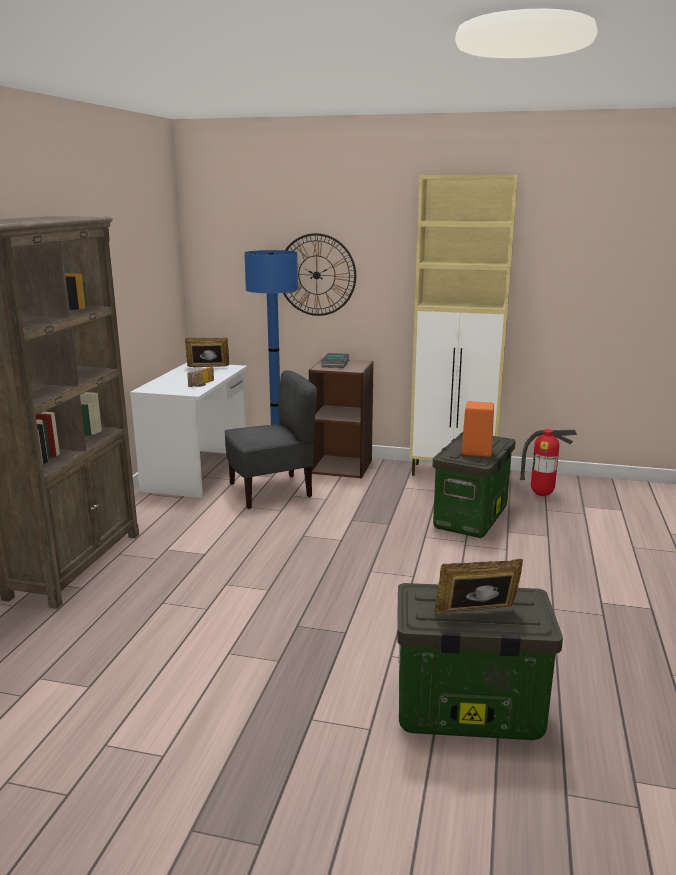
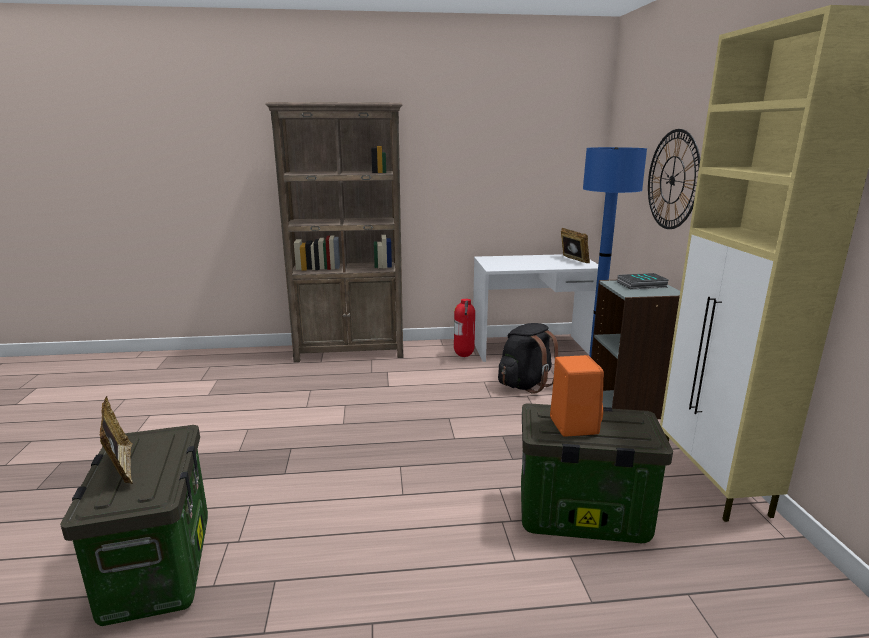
camera: 70 degrees right, 0 degrees up
(202, 384) = (521, 266): radio -> none
(271, 491) = (526, 384): grey chair -> black backpack
(342, 466) = (628, 405): brown bookcase -> grey bookcase
(542, 494) = (745, 583): fire extinguisher -> fire extinguisher (464, 356)

